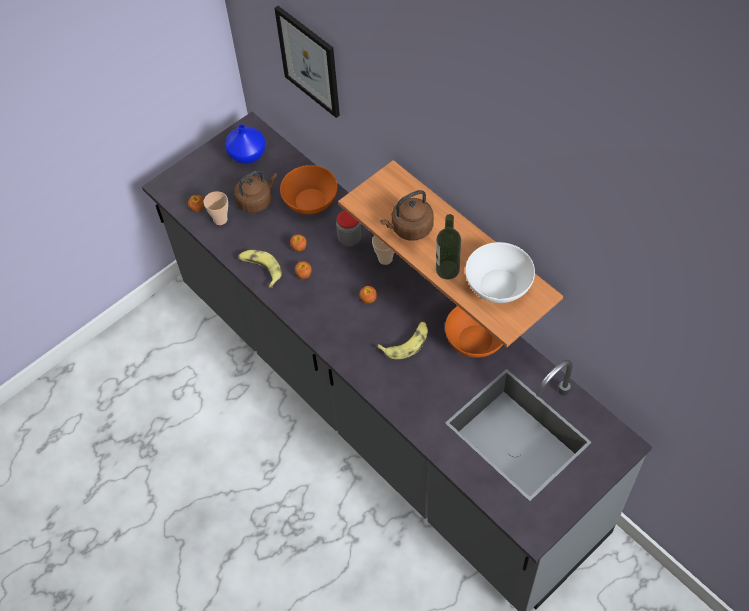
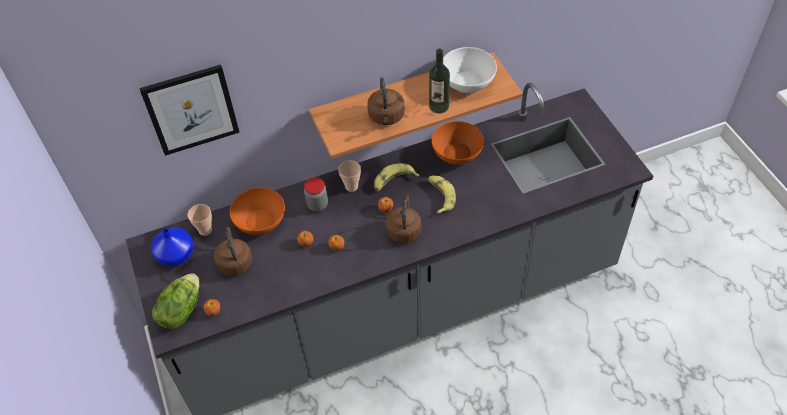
camera: 70 degrees left, 5 degrees down
(191, 184) = (180, 310): none -> lettuce
(220, 219) = (239, 296): cup -> cup (205, 230)
(260, 269) = (314, 278): banana -> banana (393, 181)
(347, 324) = (404, 230): none -> brown kettle

